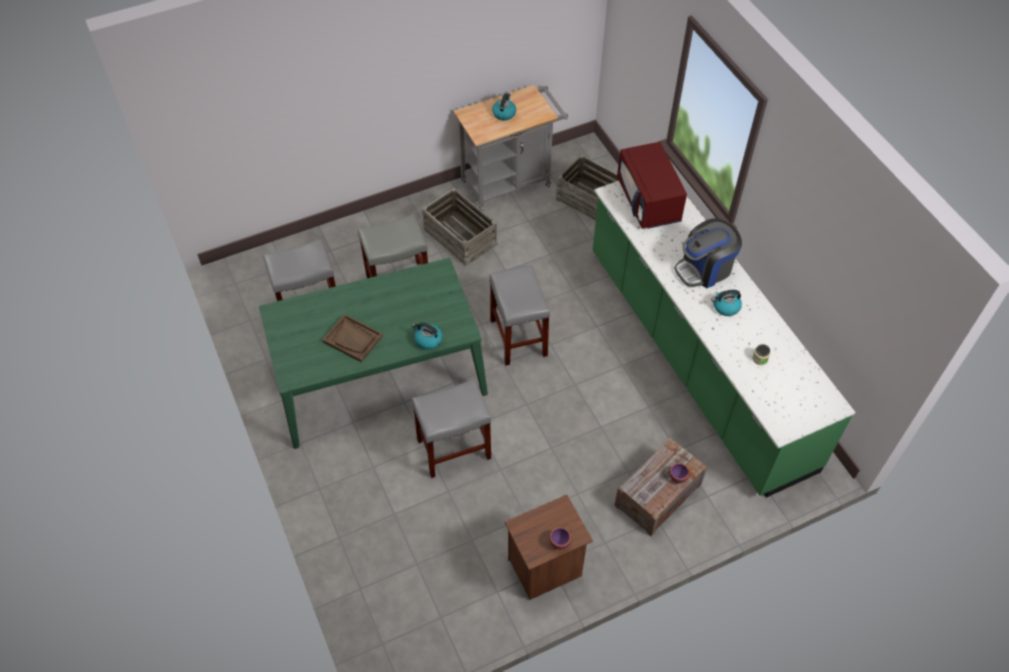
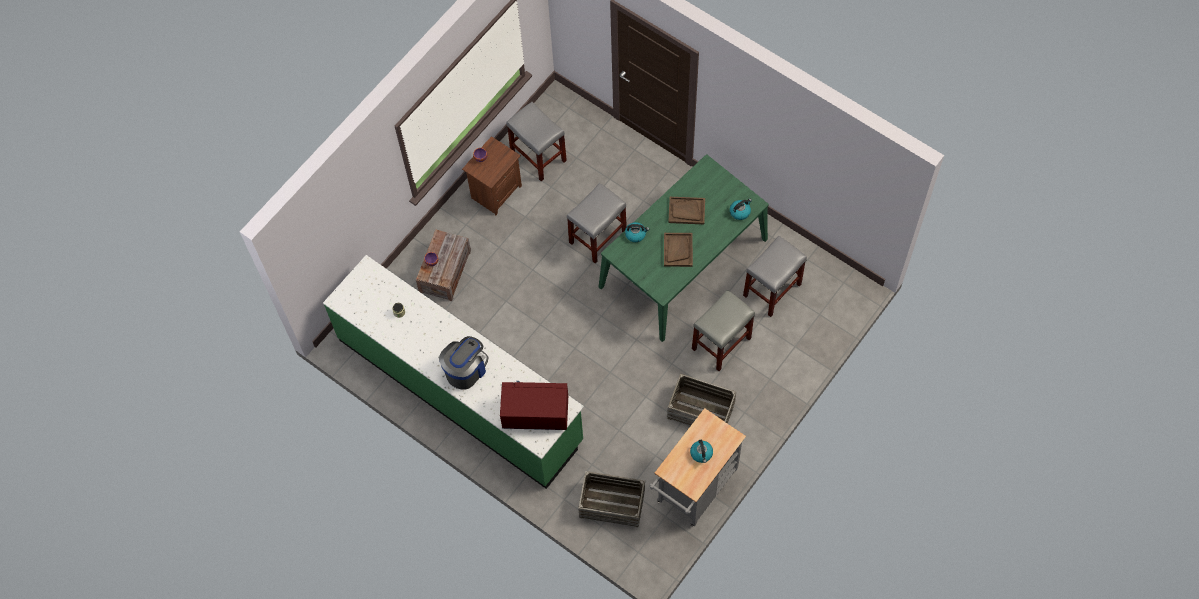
camera: 155 degrees right, 10 degrees up
(393, 303) = (678, 250): none -> brown tray
(519, 338) = (601, 342): grey stool -> grey stool (537, 156)
(649, 201) = (535, 413): red microwave -> red microwave turned 45 degrees counterclockwise
(725, 307) = (438, 343): kettle -> kettle (740, 211)

